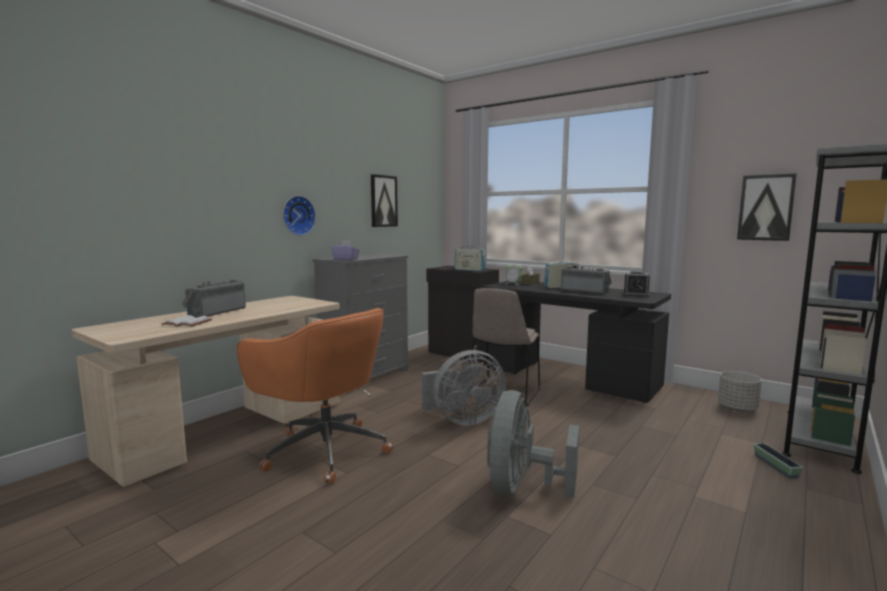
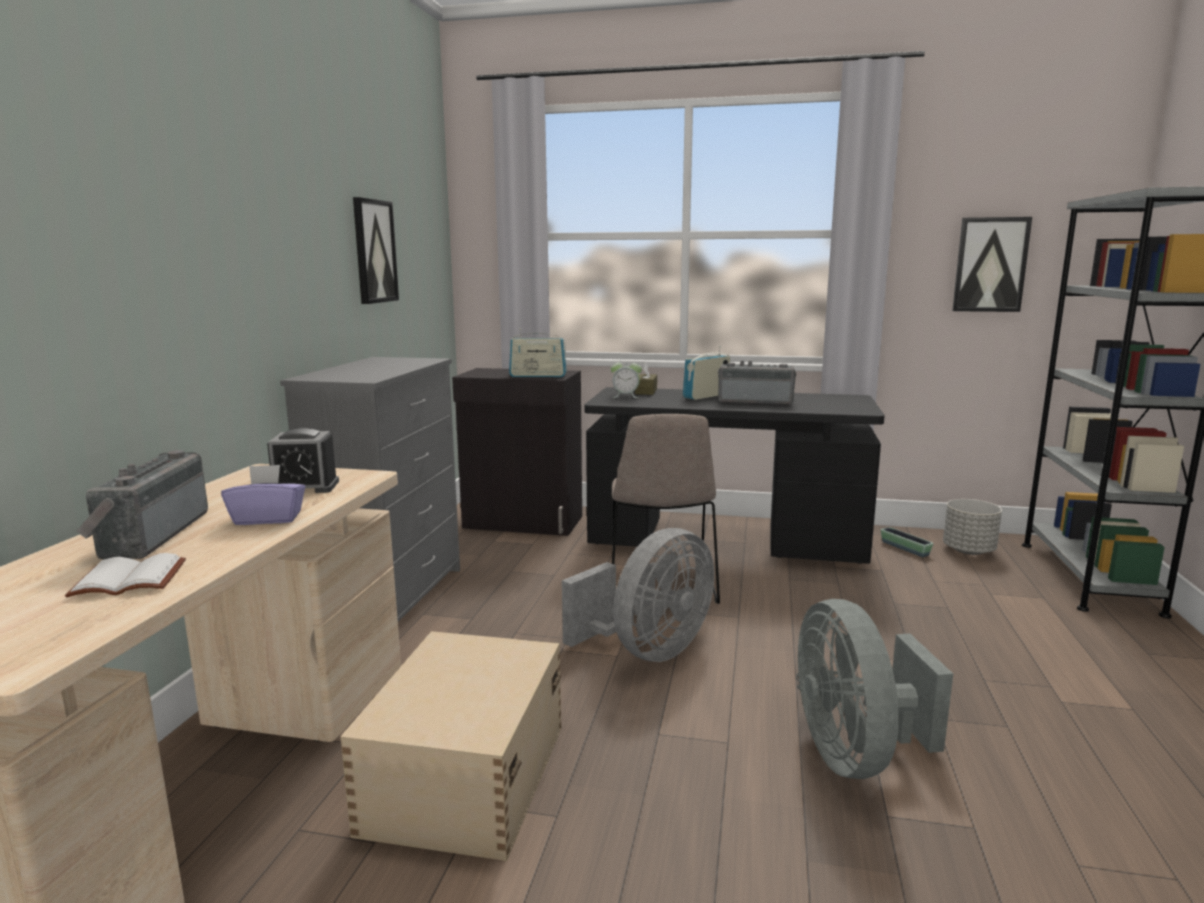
camera: 25 degrees left, 5 degrees up
(297, 215) = (245, 288): wall clock -> none
(324, 450) = (464, 778): orange office chair -> beige storage box
(345, 259) = (361, 377): purple tissue box -> purple tissue box (268, 518)
(635, 295) = (833, 402): alarm clock -> alarm clock (305, 487)
(775, 466) = (1091, 629): planter -> planter (905, 548)

